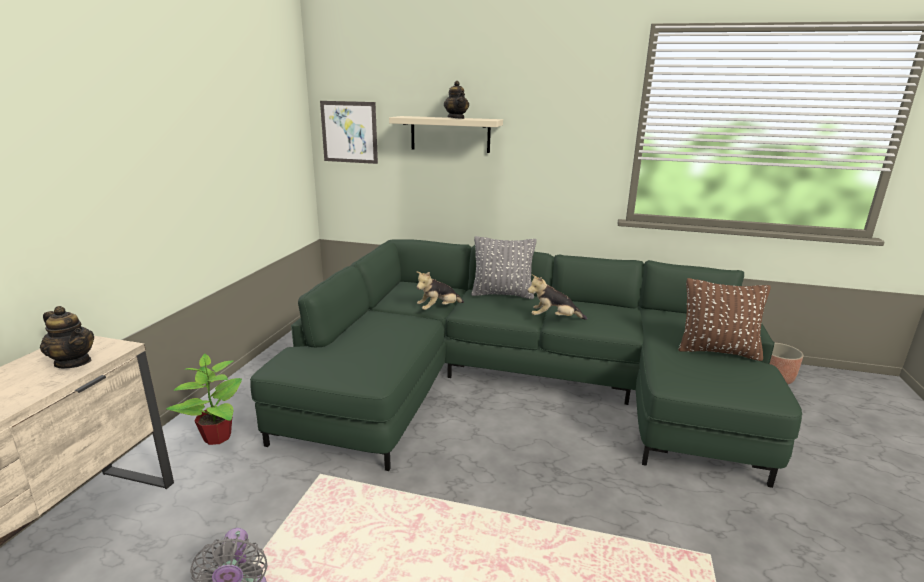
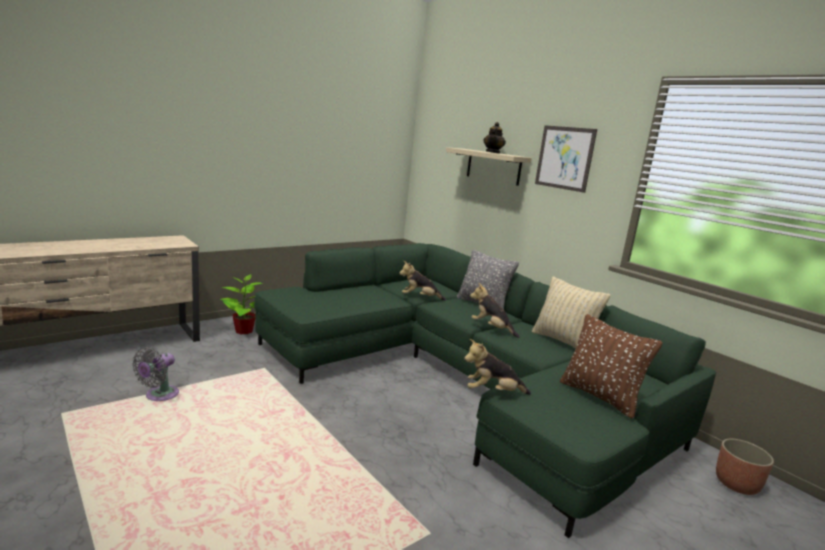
camera: 35 degrees right, 5 degrees down
(73, 362) = (161, 243): teapot -> none
(349, 132) = (432, 158): picture -> picture (564, 158)
(616, 308) = (563, 341): none -> beige pillow
(664, 387) = (492, 392): none -> plush toy

